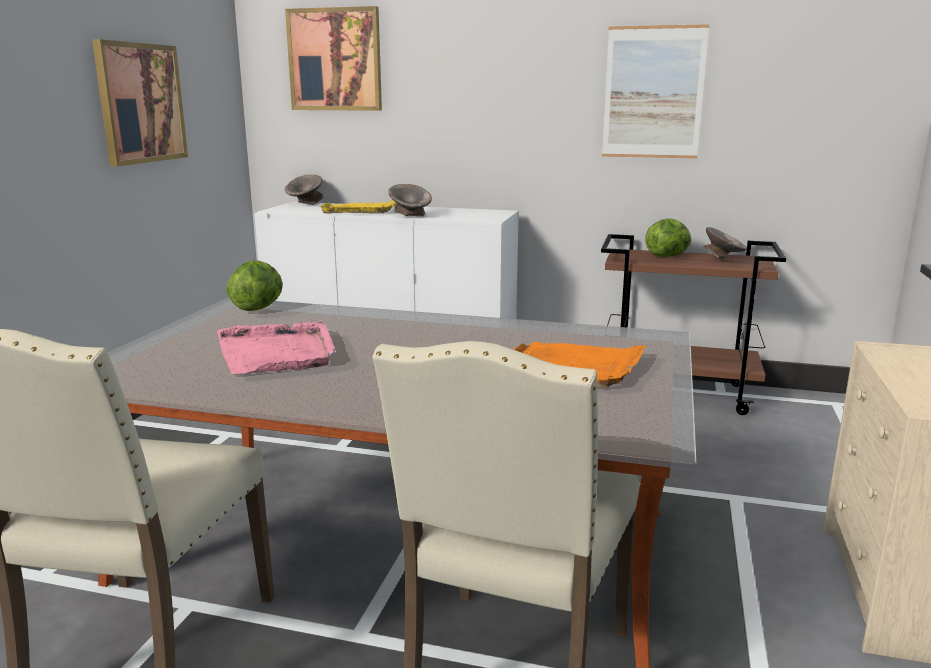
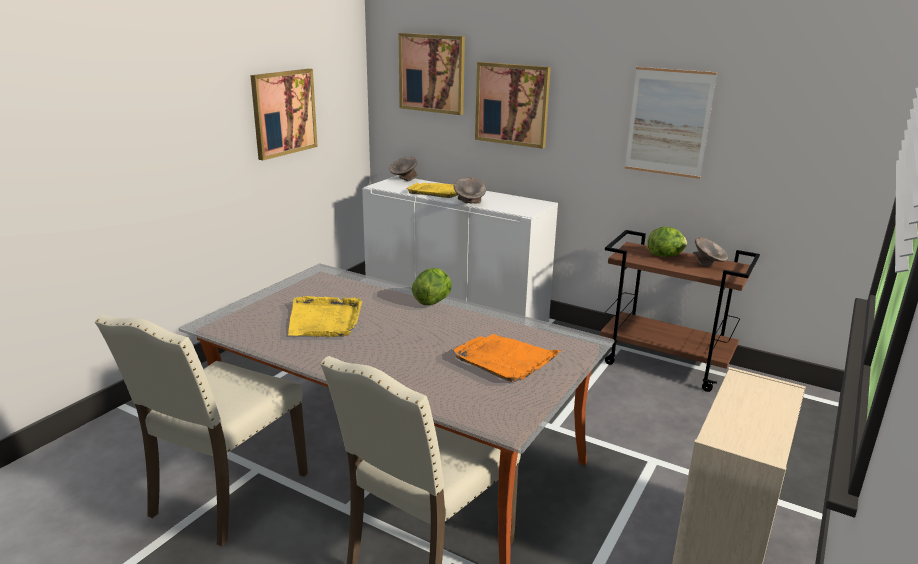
camera: 15 degrees right, 5 degrees up
(258, 308) = (333, 276): lettuce -> lettuce (433, 301)
(277, 352) = (325, 320): pink tray -> yellow tray
(448, 90) = (512, 104): none -> picture

